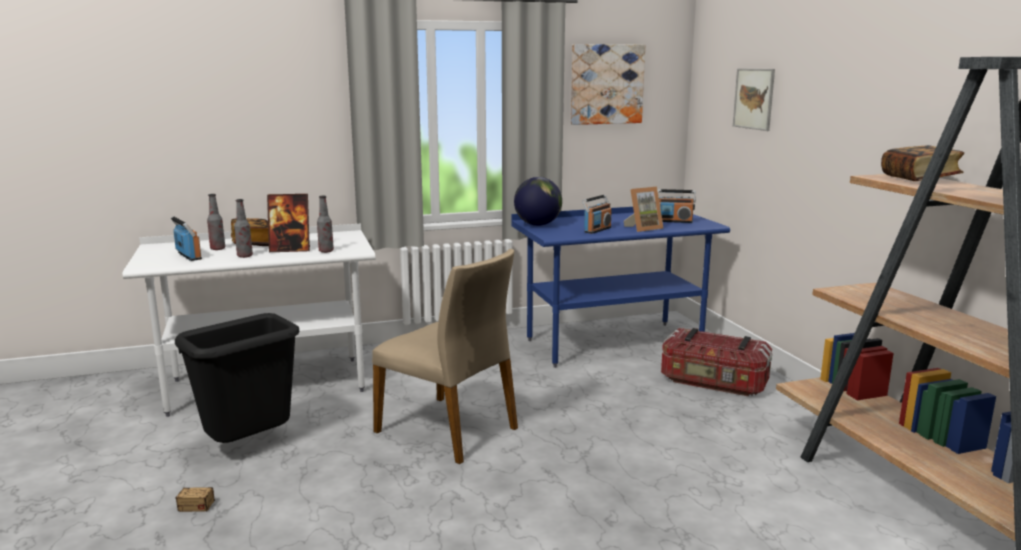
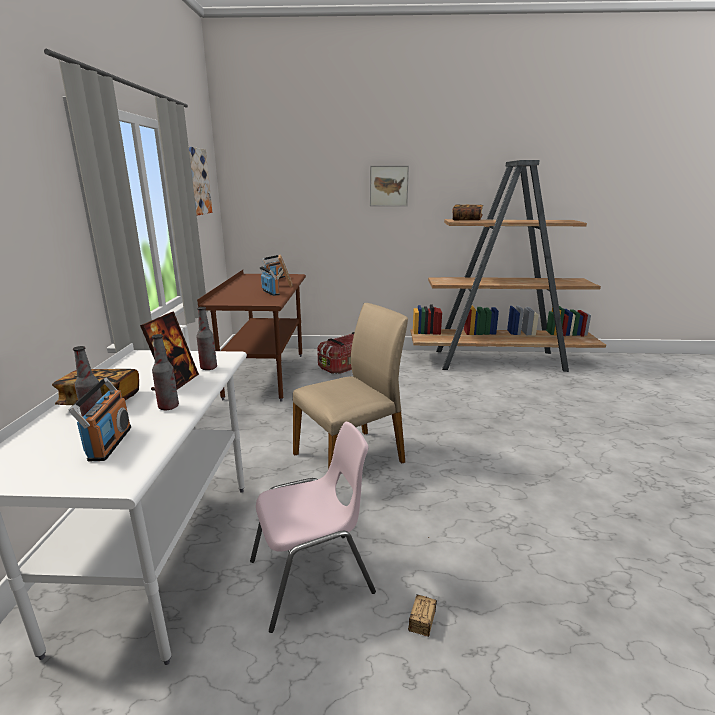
camera: 70 degrees left, 5 degrees up
(189, 256) = (109, 443): radio -> radio turned 105 degrees clockwise
(249, 447) = (313, 577): black trash can -> pink chair
(537, 225) = (230, 301): globe -> none
(613, 344) = (265, 375): blue desk -> brown desk
(754, 98) = (298, 189): picture -> picture (388, 186)

